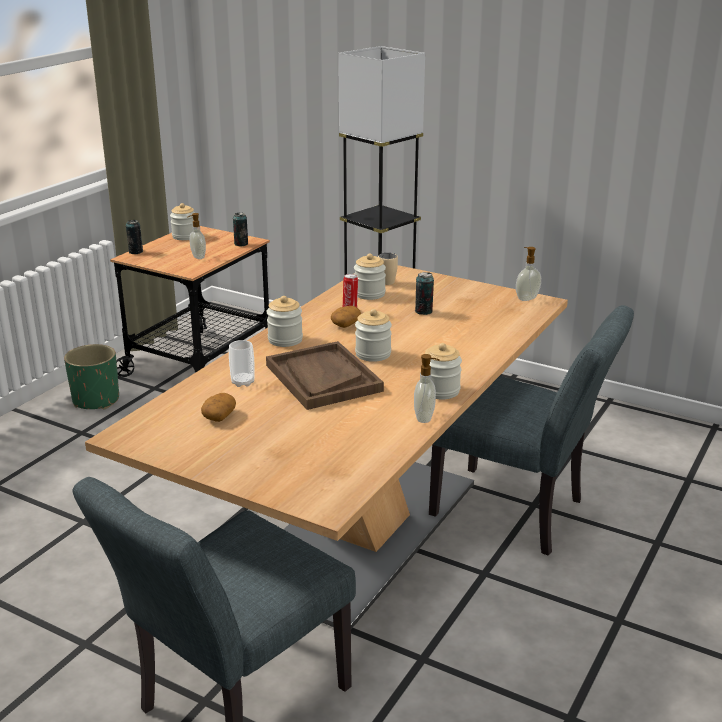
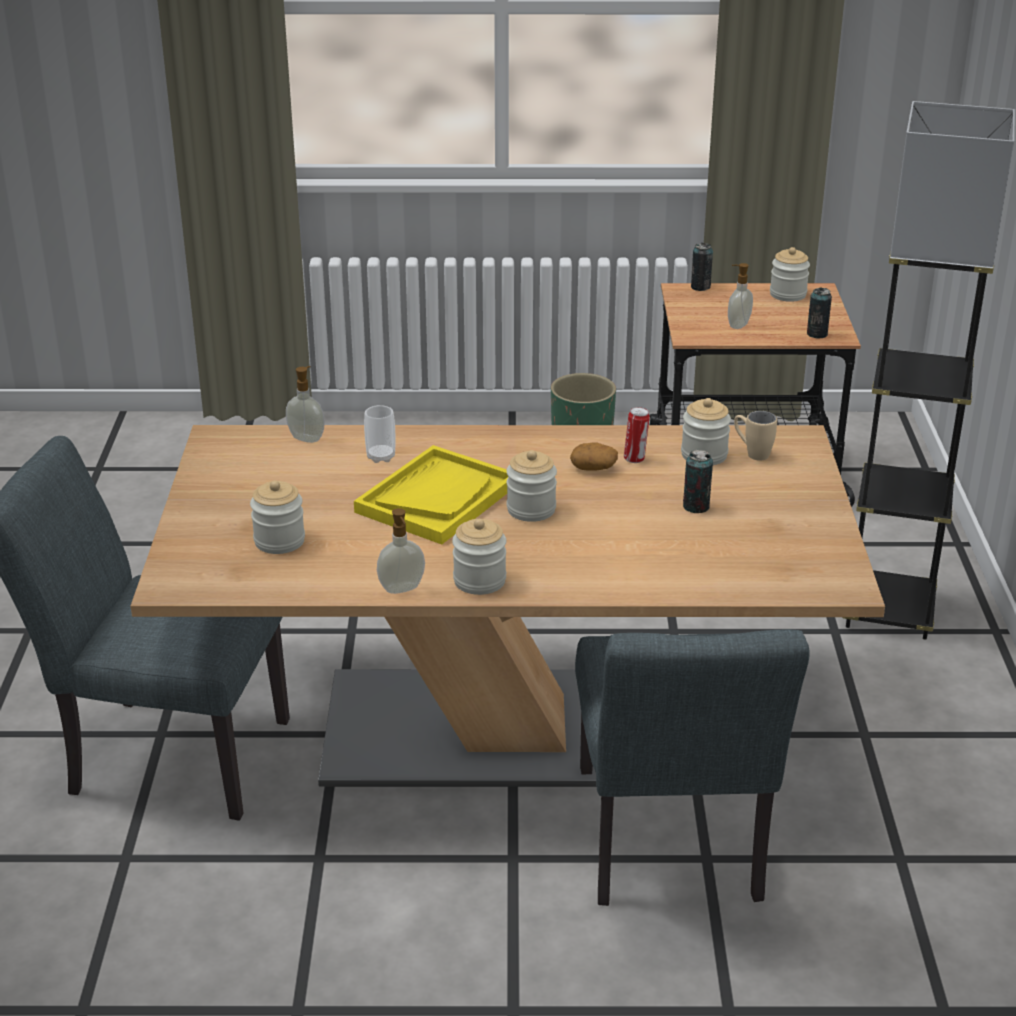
camera: 60 degrees right, 5 degrees up
(219, 416) = (296, 470): potato -> none
(285, 340) = (508, 445): jar -> jar (279, 541)
(323, 378) = (437, 498): brown tray -> yellow tray
(526, 298) = (842, 571): soap dispenser -> soap dispenser (307, 438)

